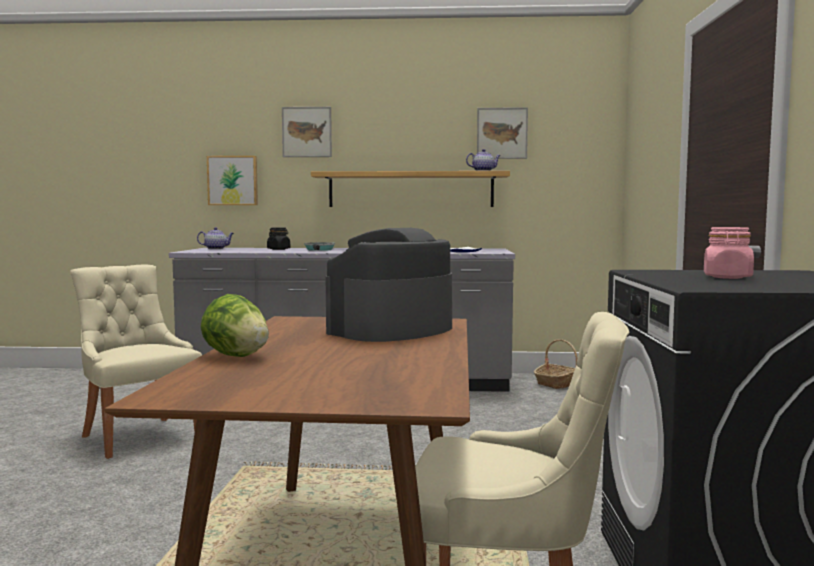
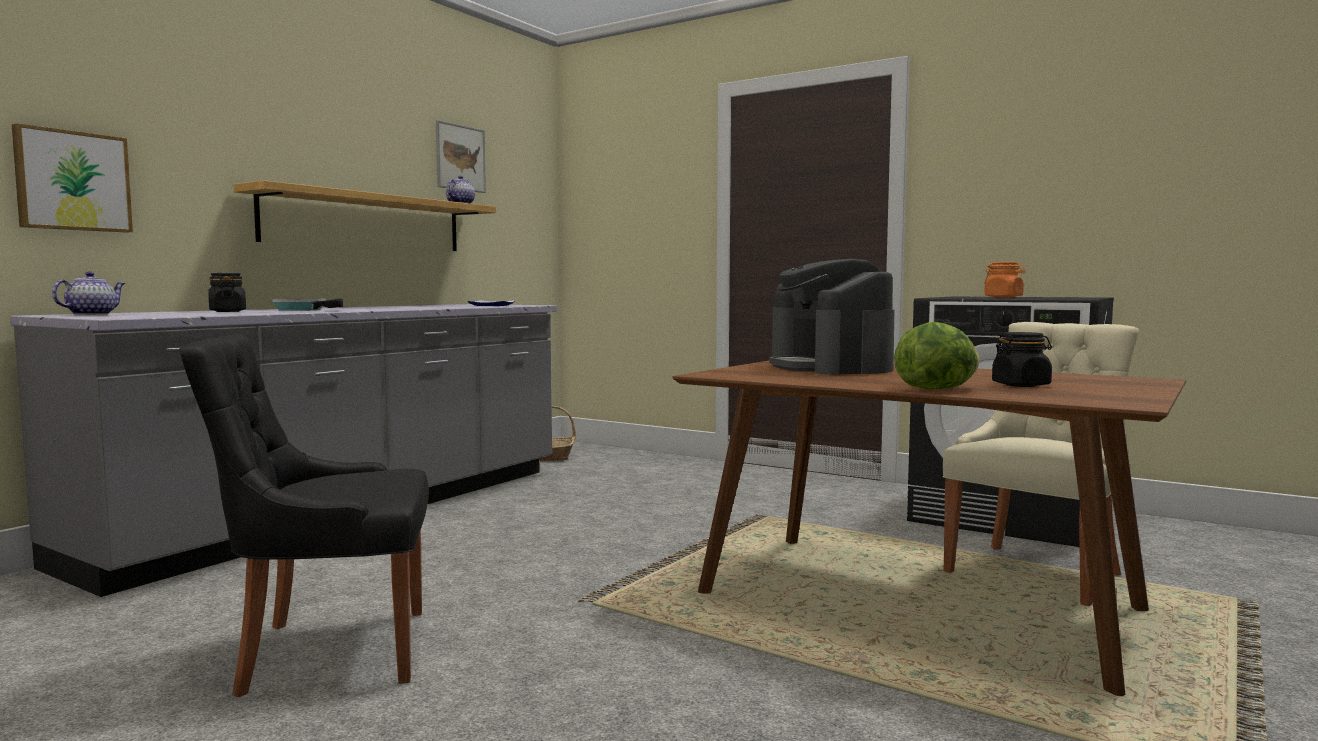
camera: 60 degrees left, 0 degrees up
(138, 435) = (328, 651): beige chair -> black chair
(299, 370) = (1021, 385): none -> black jar
(307, 132) = (214, 111): picture -> none
(727, 277) = (1003, 297): pink jar -> orange jar

